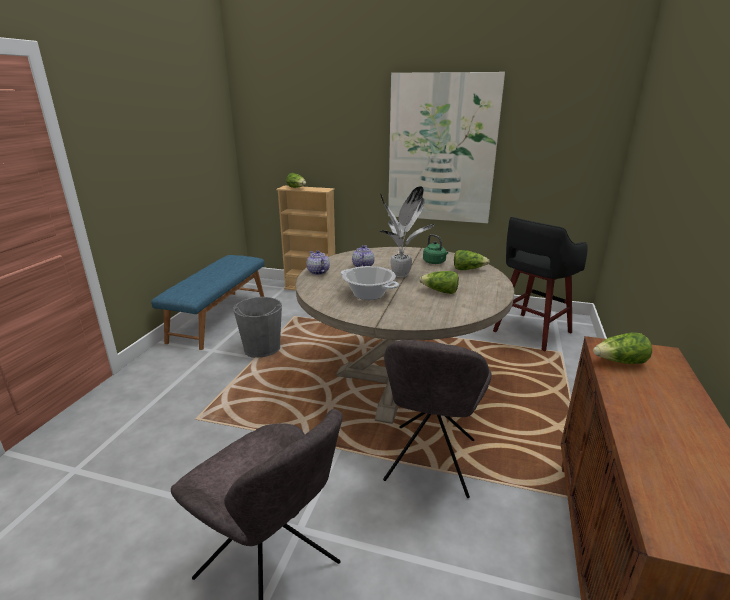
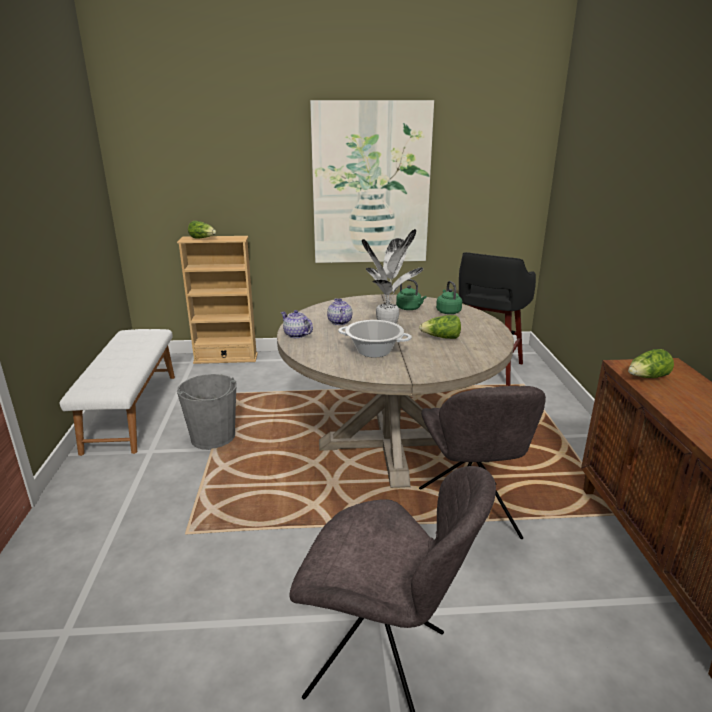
camera: 20 degrees left, 0 degrees up
(218, 318) = (131, 411): blue bench -> white bench
(468, 269) = (448, 311): lettuce -> green kettle

